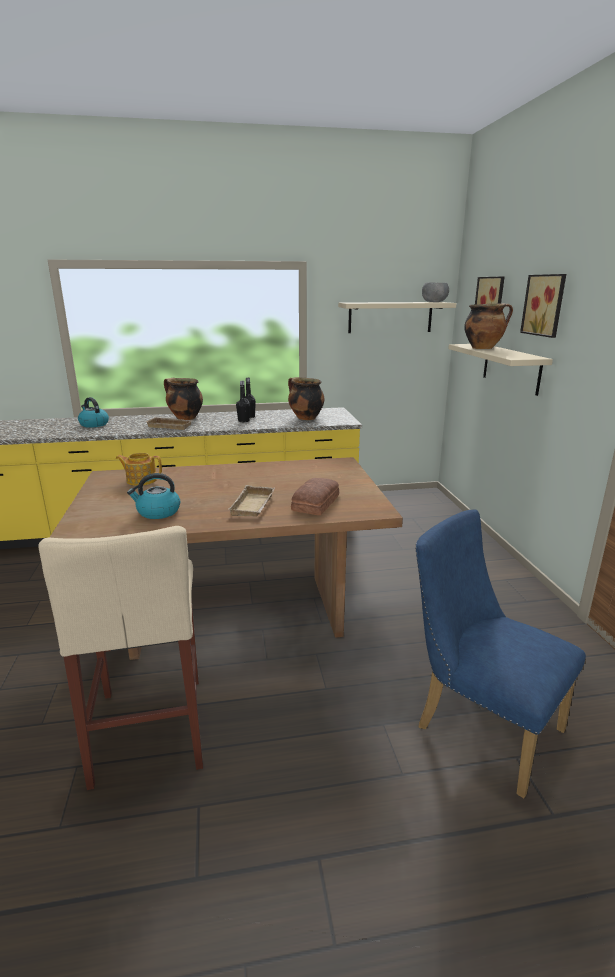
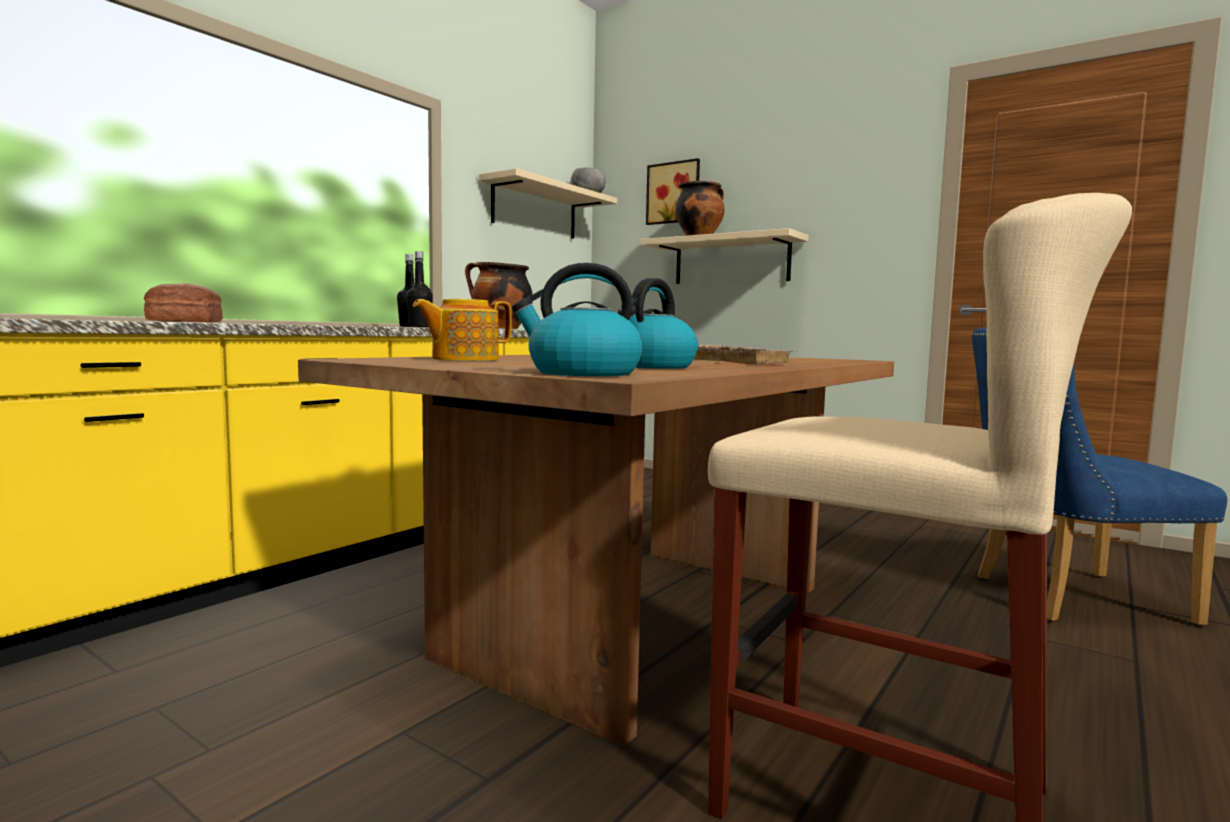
camera: 45 degrees left, 15 degrees down
(93, 424) = (91, 319): kettle -> kettle (582, 373)
(171, 426) = (306, 324): beige tray -> none
(185, 418) = (293, 324): cooking pot -> none
(317, 503) = (788, 360): bread -> bread (188, 321)
(545, 305) = (782, 180): picture -> none

